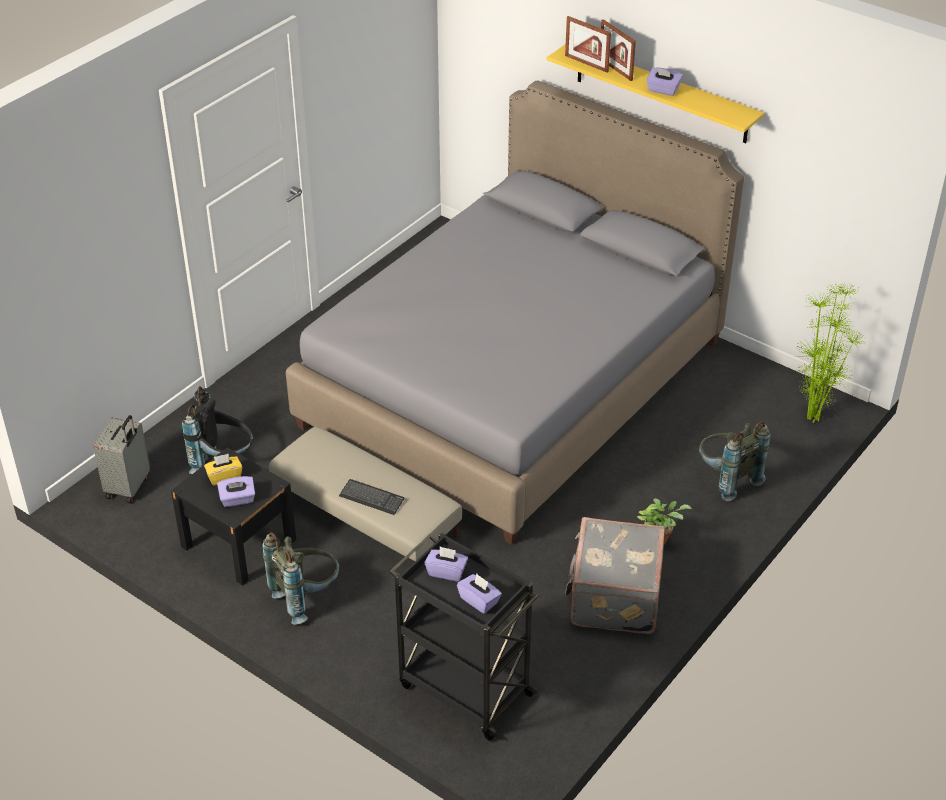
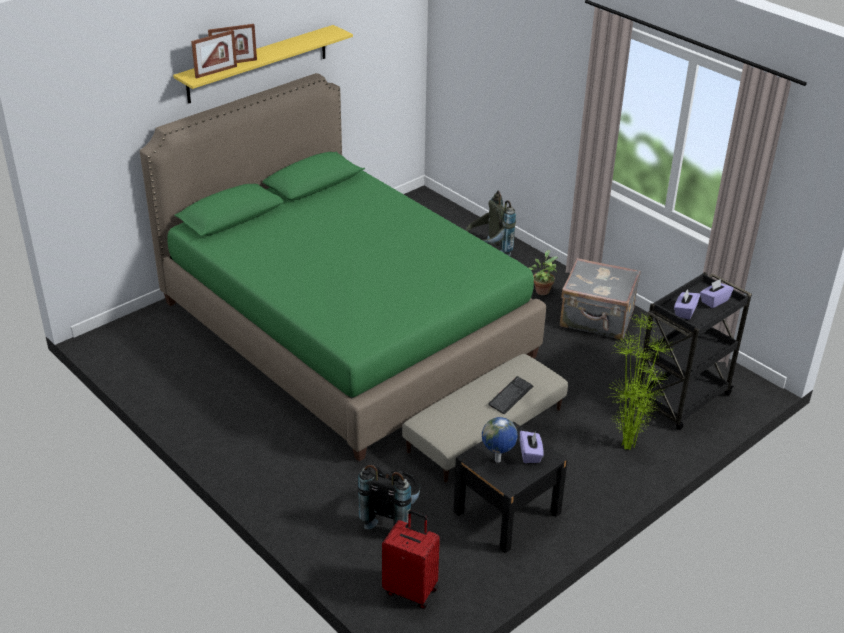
camera: 80 degrees left, 5 degrees down
(129, 487) = (411, 590): grey suitcase -> red suitcase
(224, 477) = (498, 461): yellow tissue box -> globe
(306, 597) = (579, 475): grey backpack -> none
(513, 383) = (345, 329): grey bed -> green bed
(663, 90) = (279, 51): purple tissue box -> none
(813, 417) = (434, 207): potted plant -> potted plant (626, 445)

